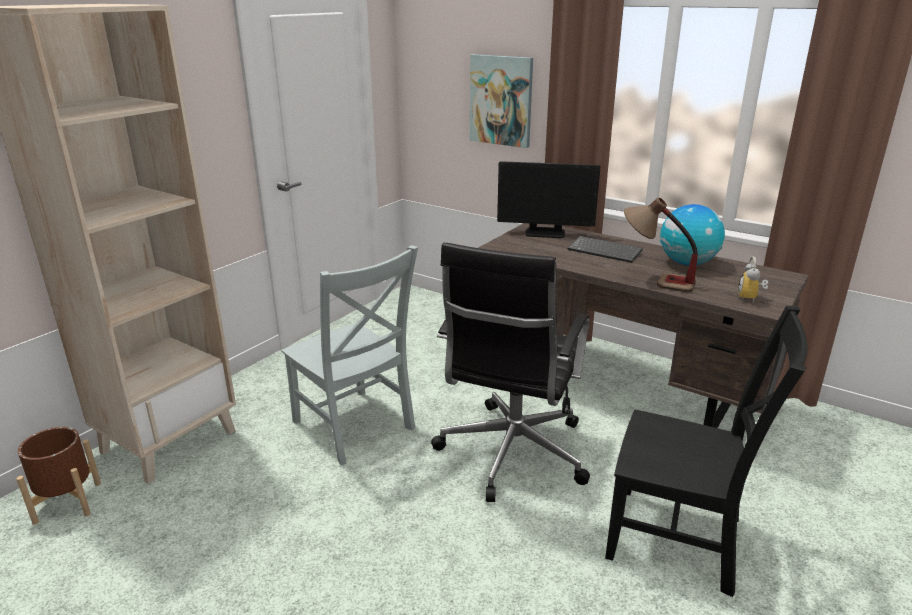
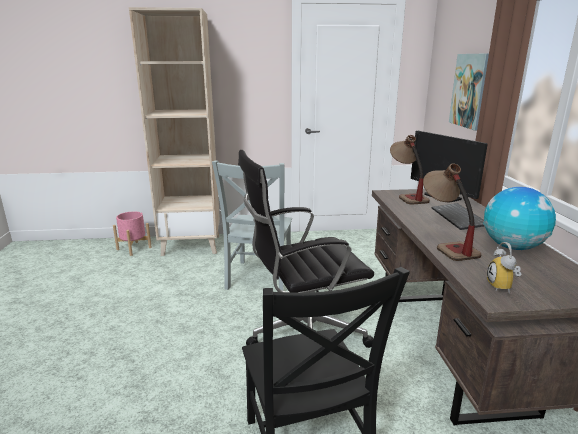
camera: 50 degrees right, 5 degrees down
(68, 502) = (134, 248): brown planter -> pink planter
(519, 243) = (406, 196): none -> table lamp
(751, 298) = (503, 287): alarm clock -> alarm clock turned 60 degrees counterclockwise

